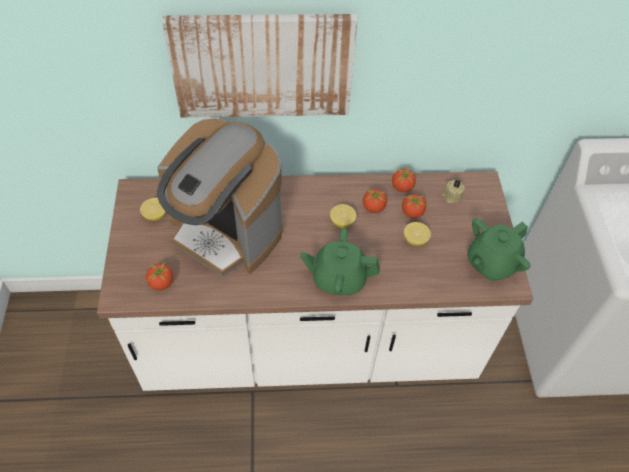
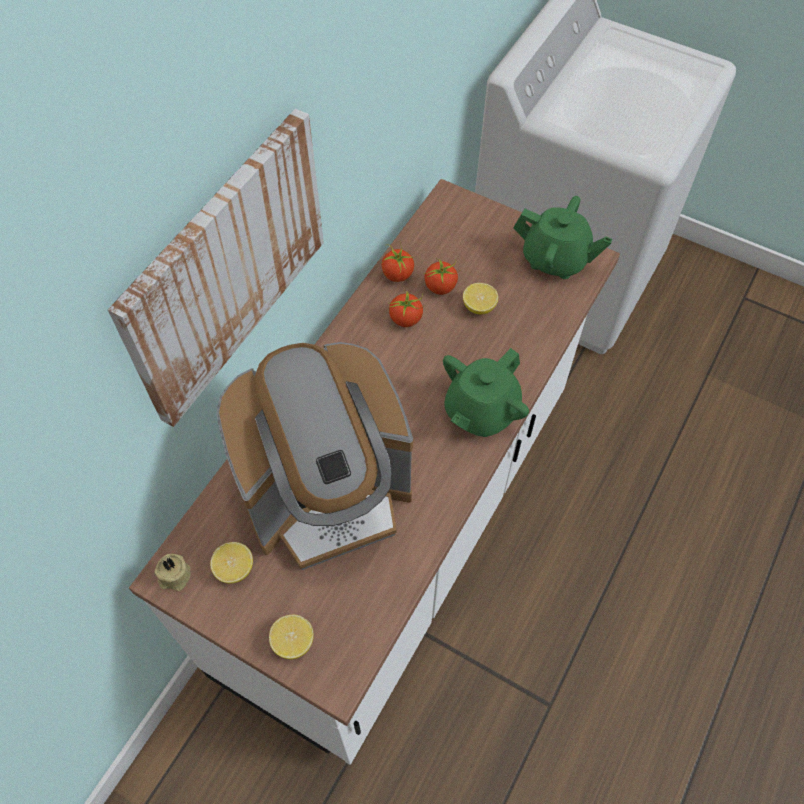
camera: 55 degrees left, 5 degrees up
(161, 283) = (353, 614): tomato -> none
(342, 222) = (403, 361): lemon -> lemon (293, 641)
(451, 196) = (445, 238): beige candle -> beige candle (174, 576)
(491, 263) = (555, 259): green teapot -> green teapot turned 60 degrees counterclockwise

